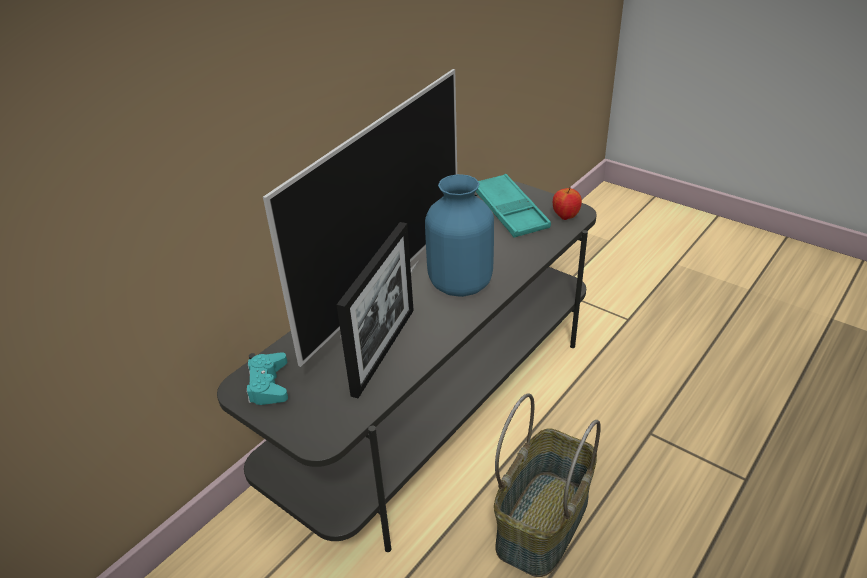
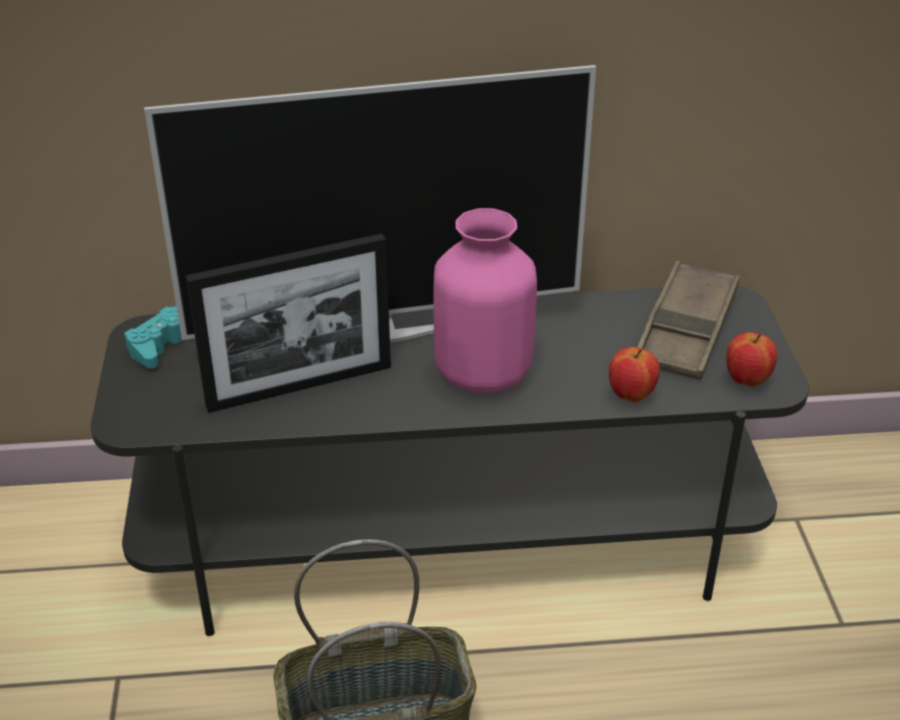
camera: 45 degrees right, 0 degrees up
(461, 283) = (485, 374): blue vase -> pink vase
(509, 211) = (686, 329): turquoise tray -> brown tray
(535, 251) = (631, 395): none -> apple

